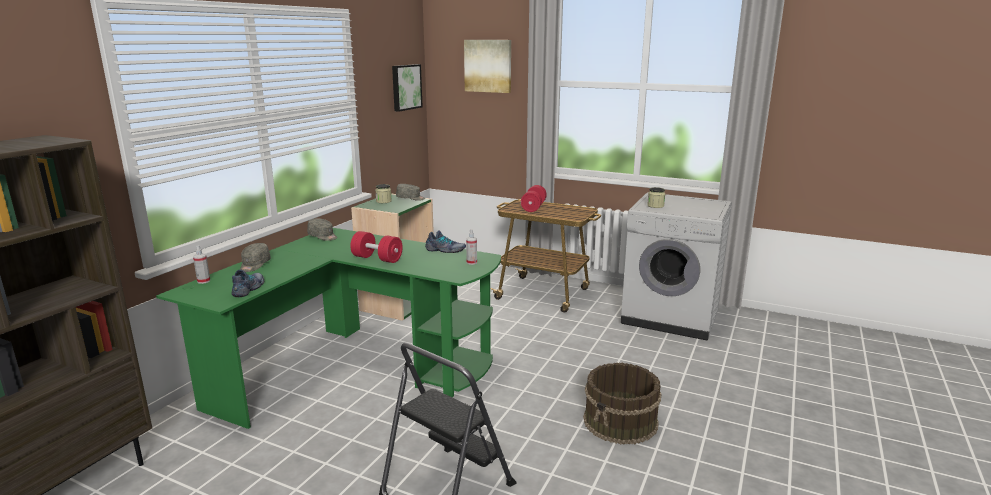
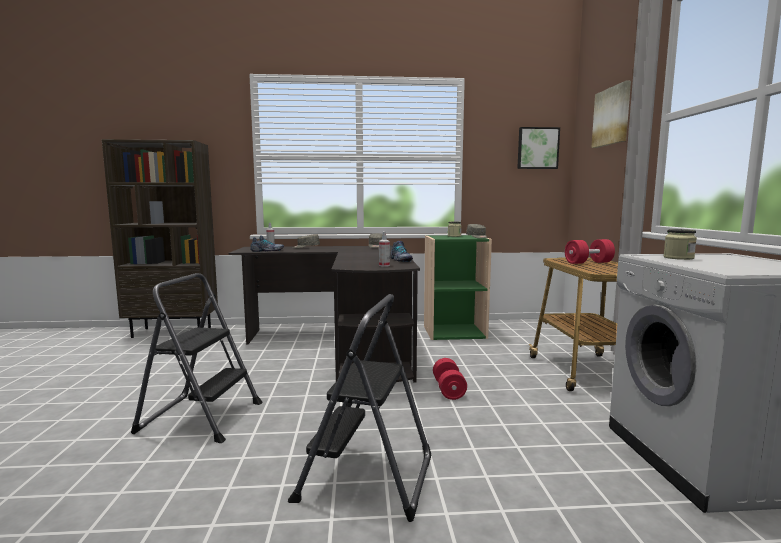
camera: 60 degrees right, 10 degrees down
(352, 367) = (342, 346): green desk -> black desk
(377, 259) = (353, 255): red dumbbell -> red dumbbell (449, 390)
(621, 422) = (371, 478): brown bucket -> black step ladder

